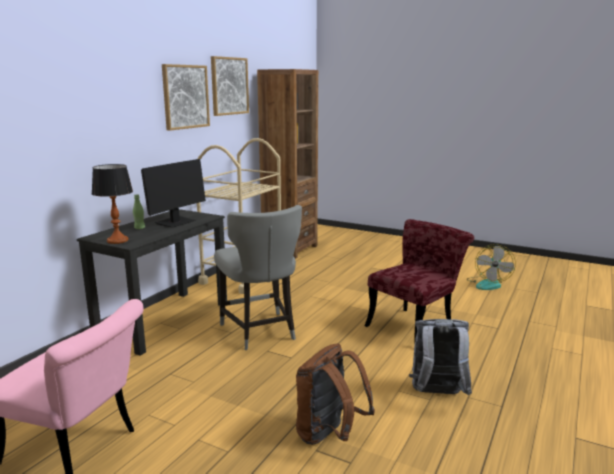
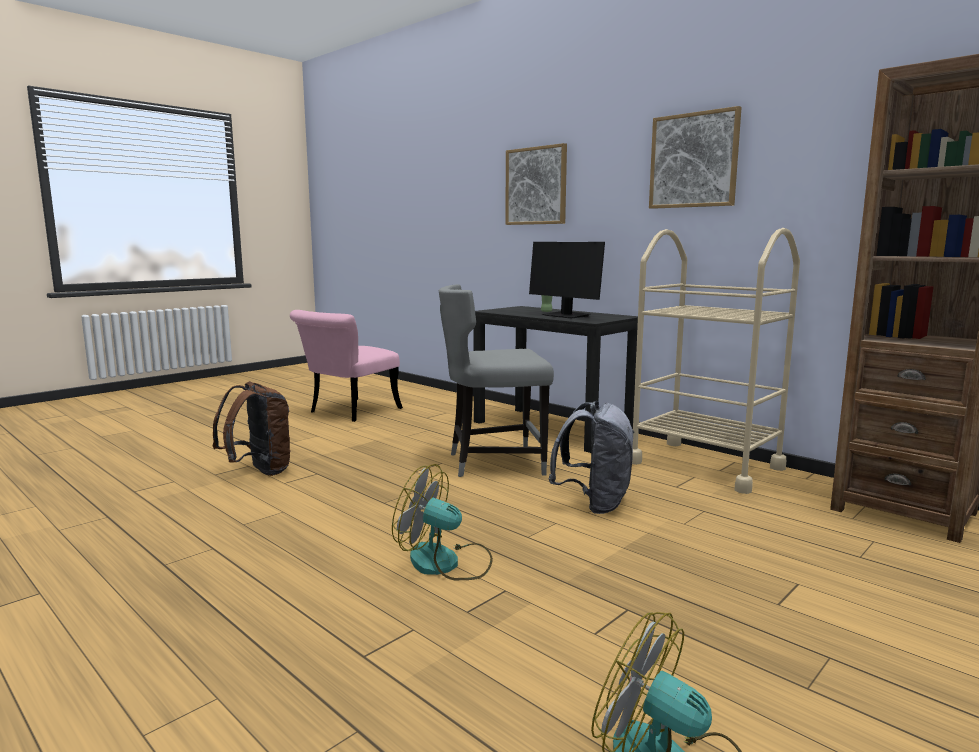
camera: 105 degrees right, 5 degrees down
(117, 240) = (503, 309): table lamp -> none
(229, 86) = (809, 133): picture -> picture (536, 186)
(415, 325) = (446, 563): red chair -> fan
(437, 395) = (244, 530): grey backpack -> grey backpack (594, 504)

